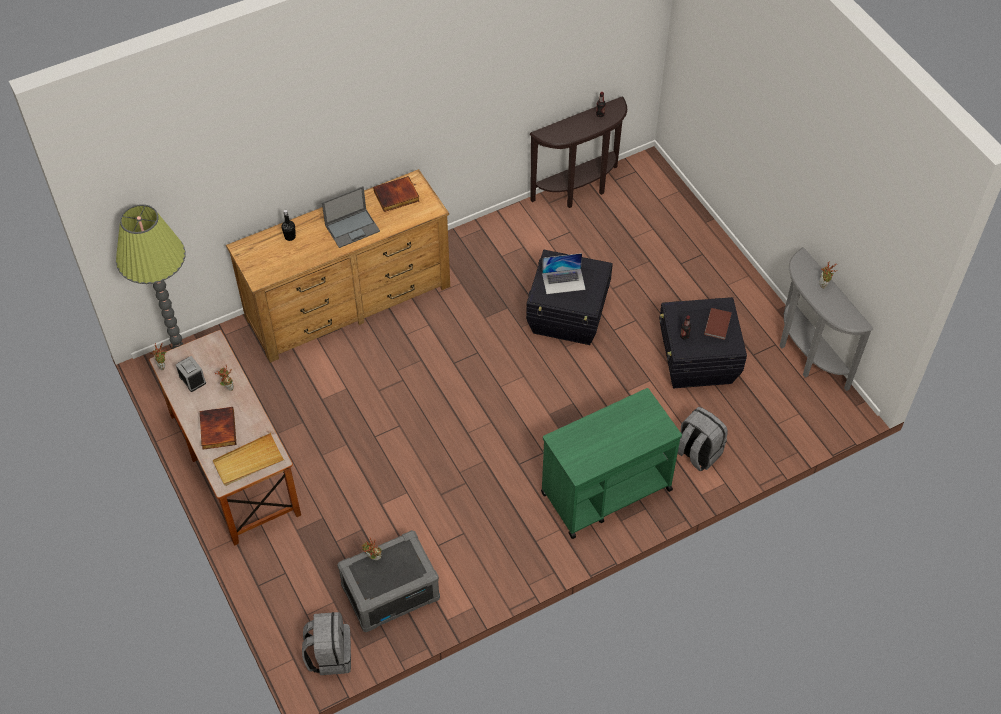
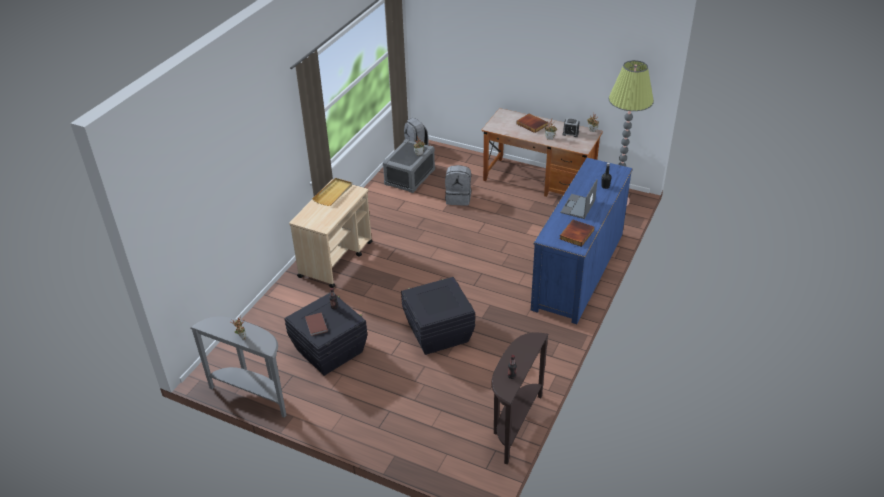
camera: 145 degrees right, 15 degrees down
(248, 462) = (502, 122): beige tray -> beige tray (333, 193)
(348, 302) = (578, 271): brown dresser -> blue dresser
(563, 281) = (441, 298): laptop -> none
(605, 491) = (336, 259): green cart -> beige cart
(697, 453) = (294, 301): grey backpack -> grey backpack (458, 198)

